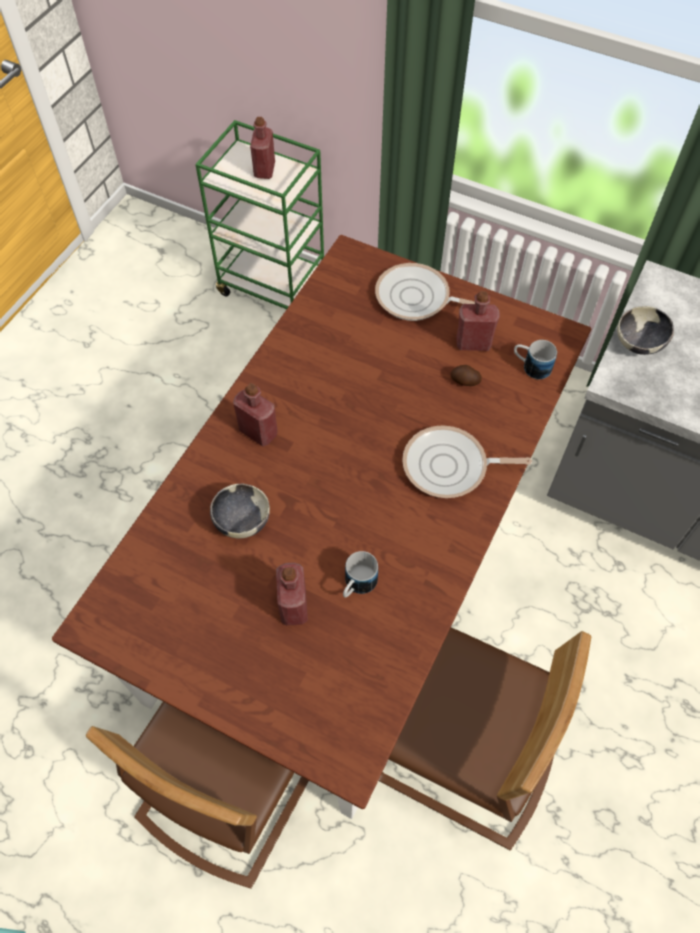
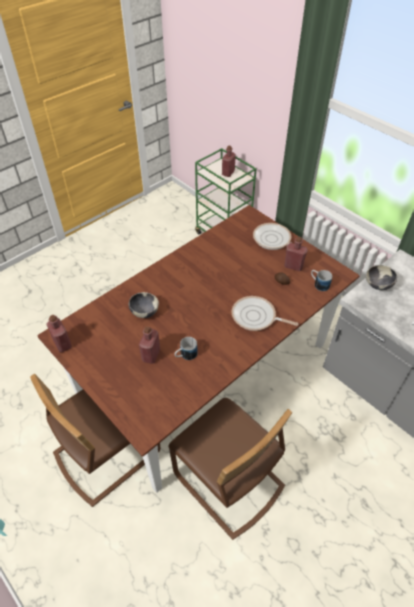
camera: 20 degrees right, 10 degrees down
(258, 432) = (170, 277): red bottle -> red bottle (62, 344)

